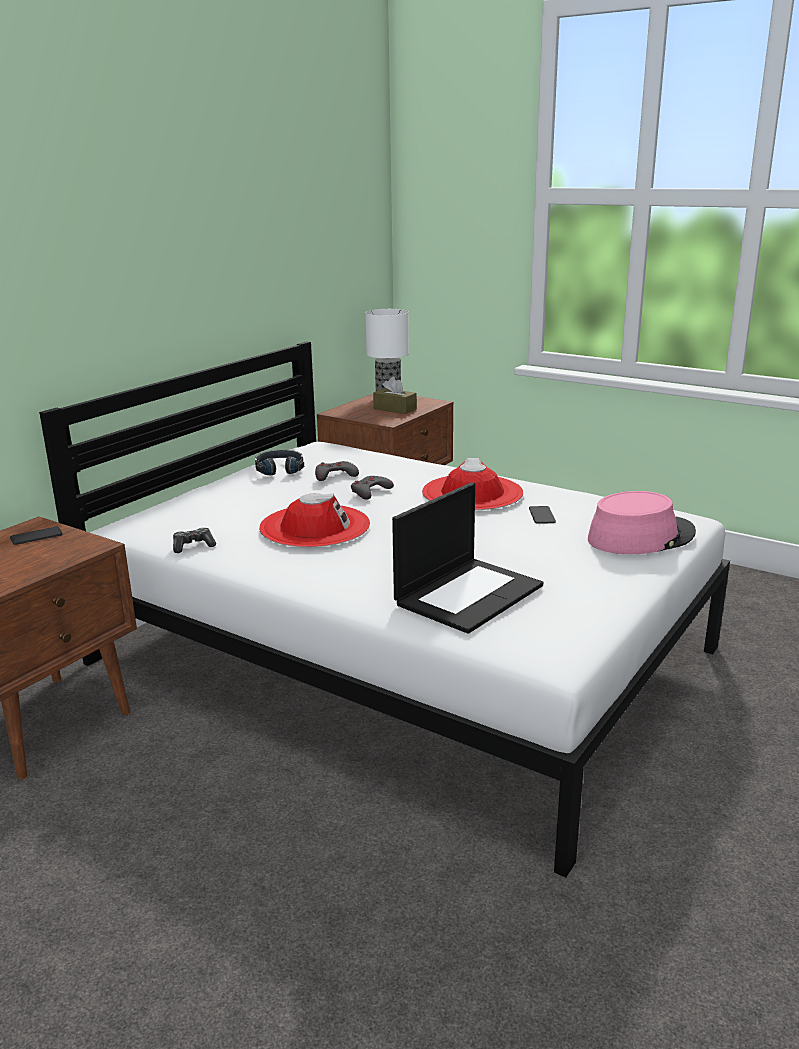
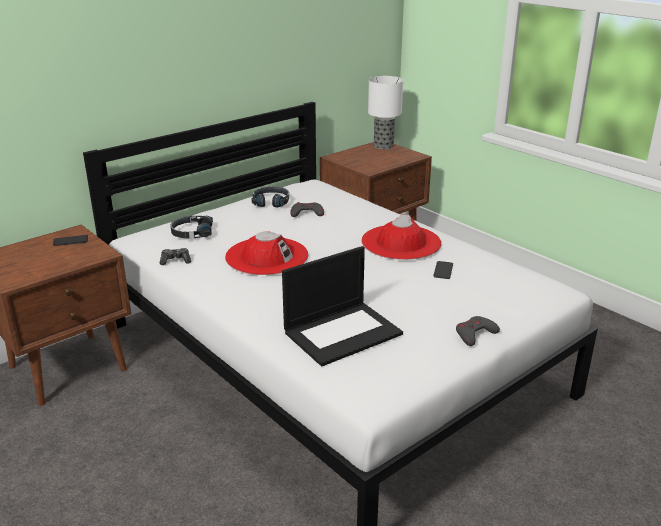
camera: 15 degrees right, 5 degrees up
(195, 513) = (192, 233): none -> black headphones
(370, 491) = (324, 231): grey game controller -> grey game controller (475, 334)
(395, 409) = (381, 159): brown tissue box -> none
(640, 536) = (509, 302): pink hat -> none

